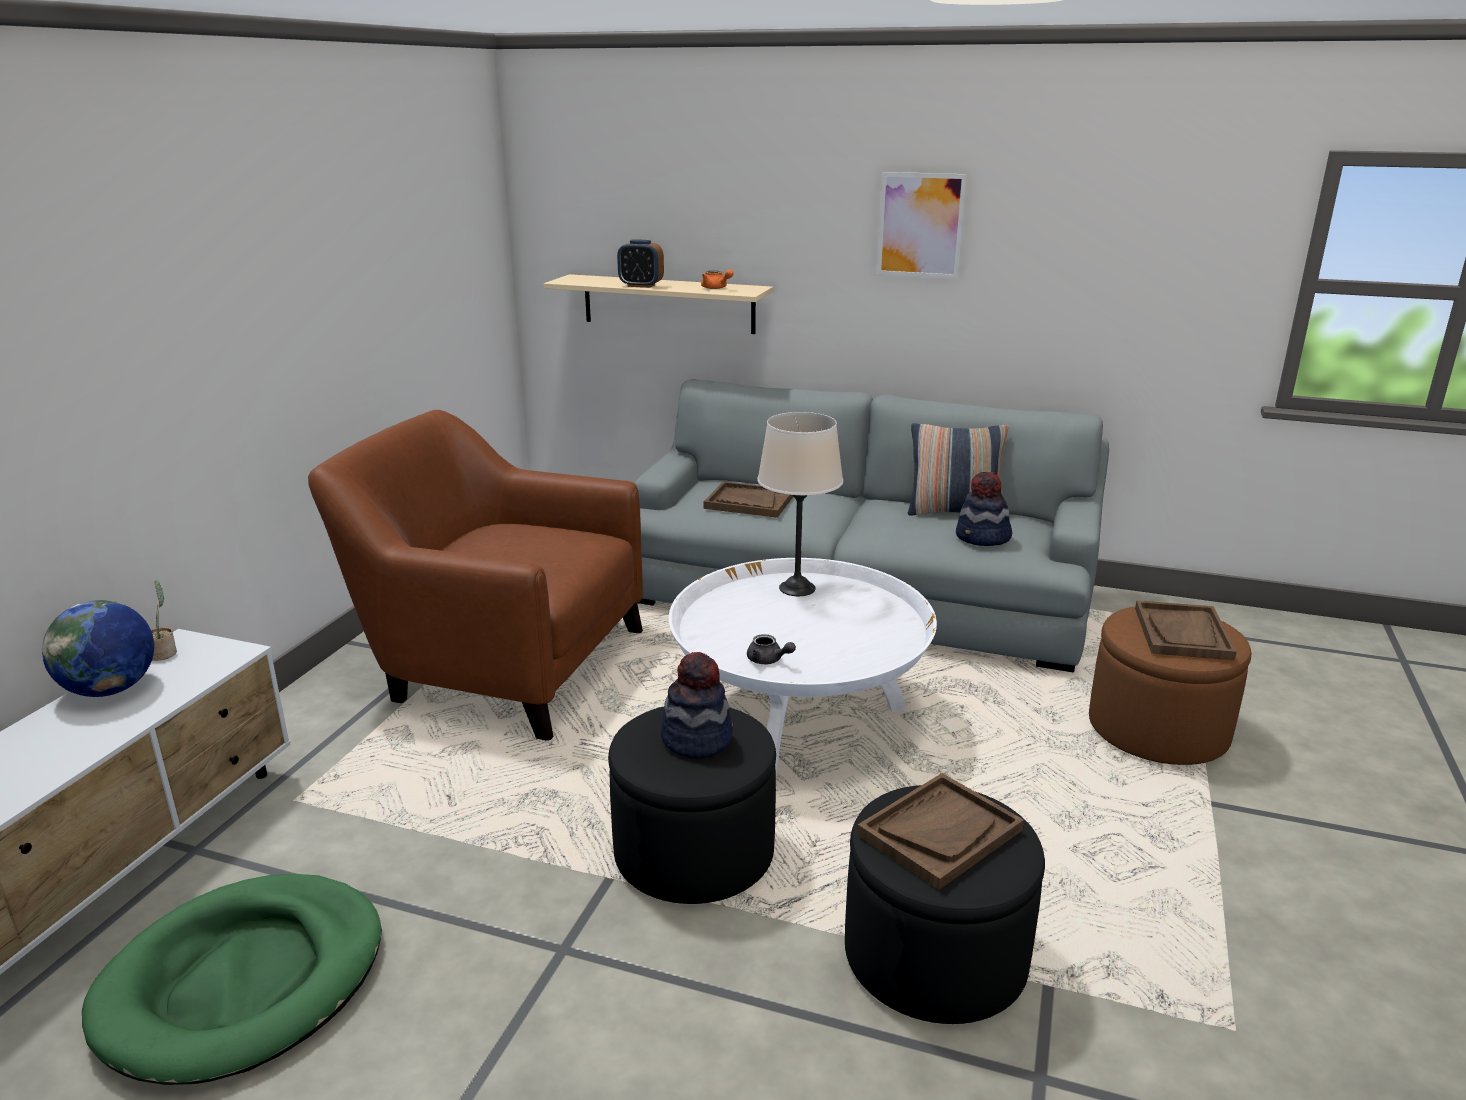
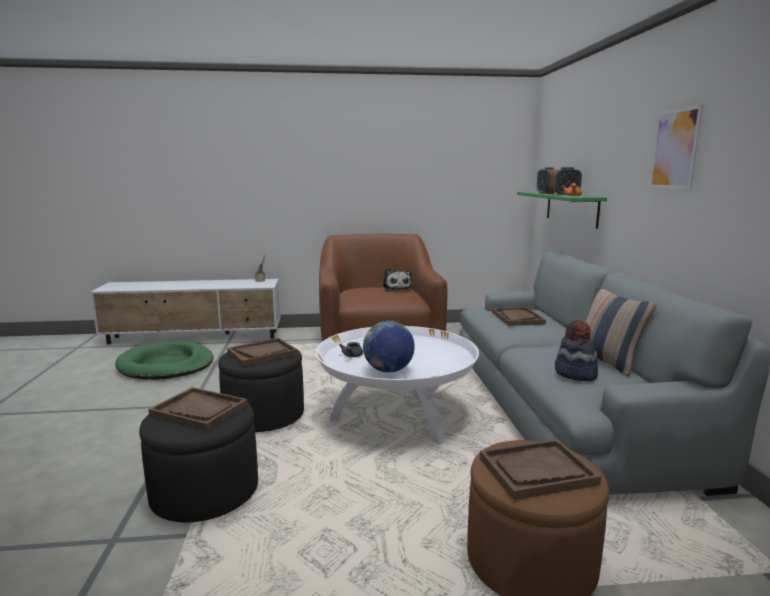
camera: 65 degrees right, 10 degrees down
(111, 689) = (235, 281): globe -> globe (388, 370)
(505, 532) = (395, 288): none -> plush toy
(668, 304) = (571, 208): beige shelf -> green shelf
(685, 285) = (565, 194): none -> alarm clock
(697, 738) = (262, 353): hat -> brown tray
(797, 588) = (441, 349): beige table lamp -> none

